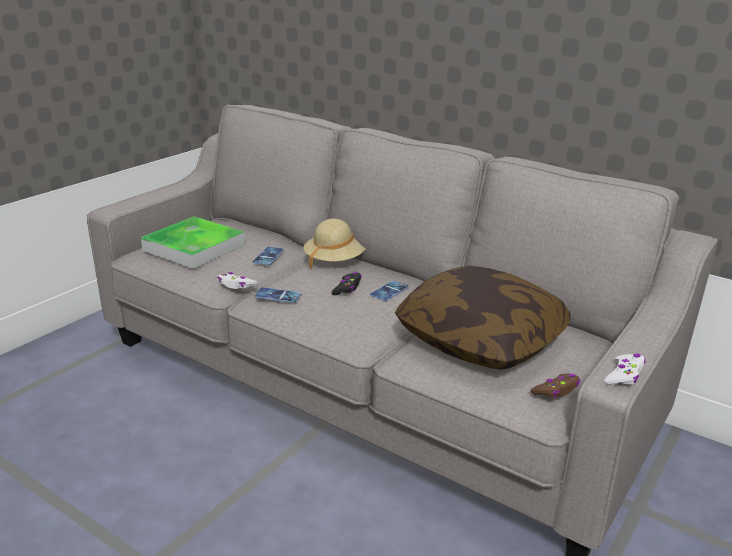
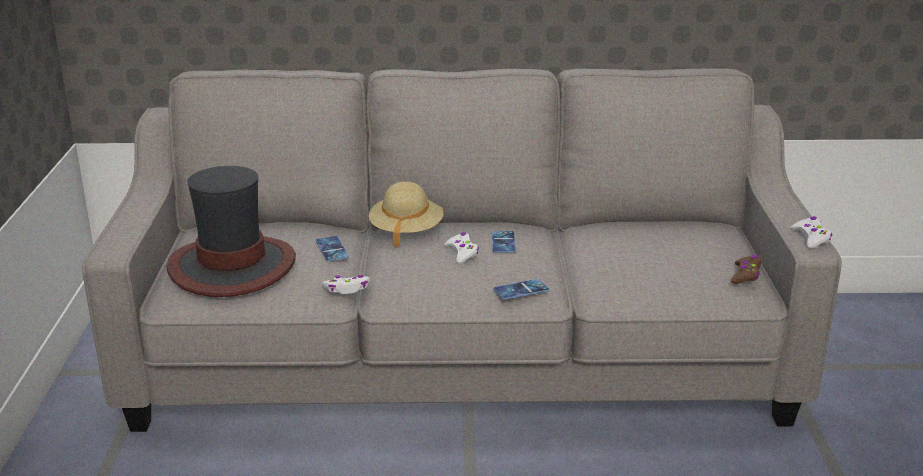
camera: 35 degrees left, 0 degrees up
(194, 247) = (232, 267): tray -> hat
(278, 295) = (409, 283): phone -> phone (521, 290)
(347, 288) = (462, 253): black game controller -> white game controller
(480, 340) = (639, 257): pillow -> none

